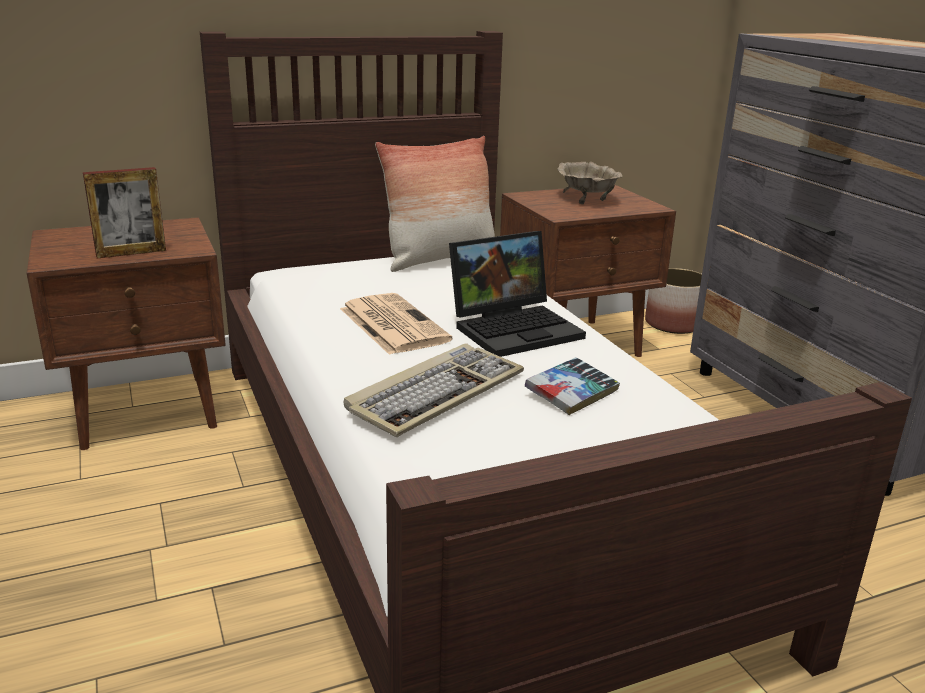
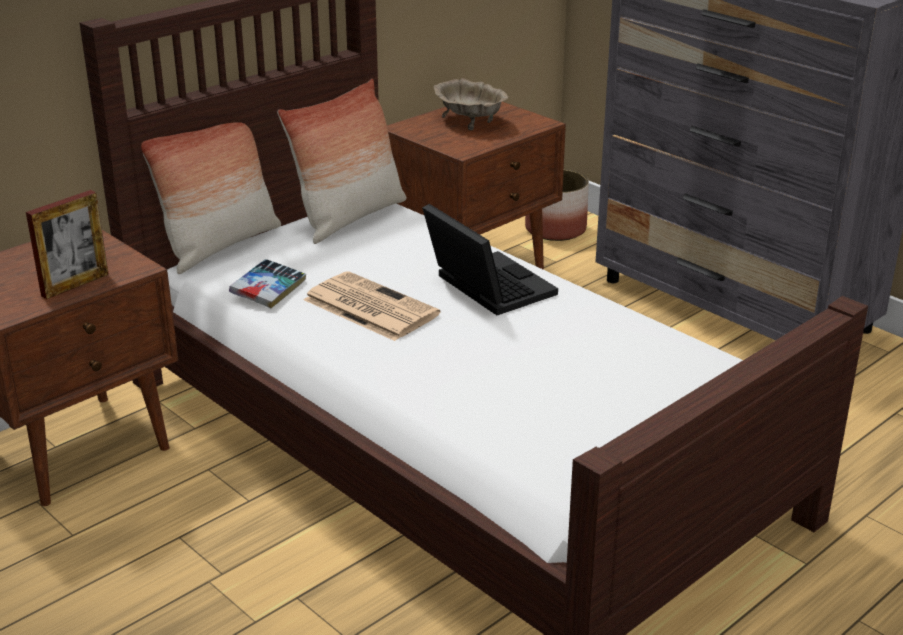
camera: 20 degrees left, 5 degrees up
(315, 262) = (220, 246): none -> pillow
(436, 393) = (467, 371): keyboard -> none
(516, 328) = (485, 287): laptop -> laptop turned 75 degrees counterclockwise
(571, 393) = (579, 345): book -> book (268, 290)

